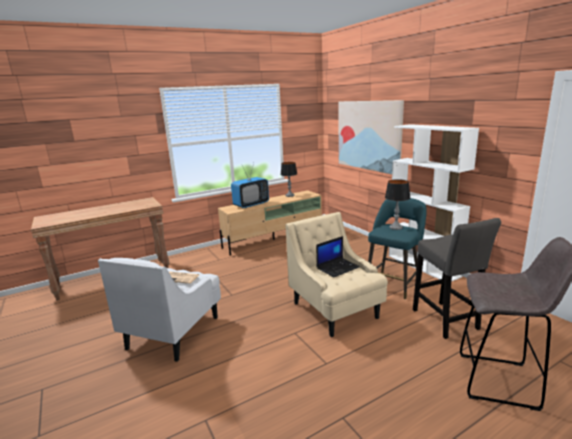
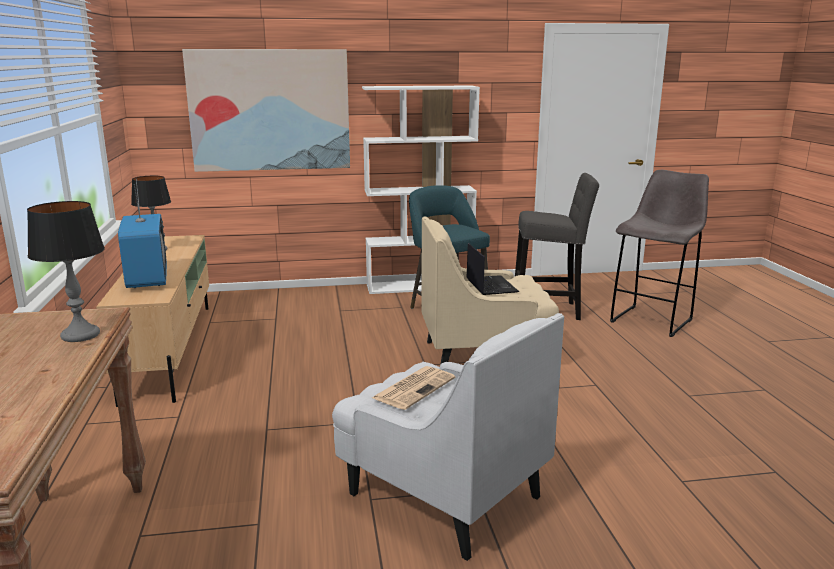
camera: 70 degrees left, 0 degrees up
(396, 227) = (446, 227): table lamp -> table lamp (81, 335)

